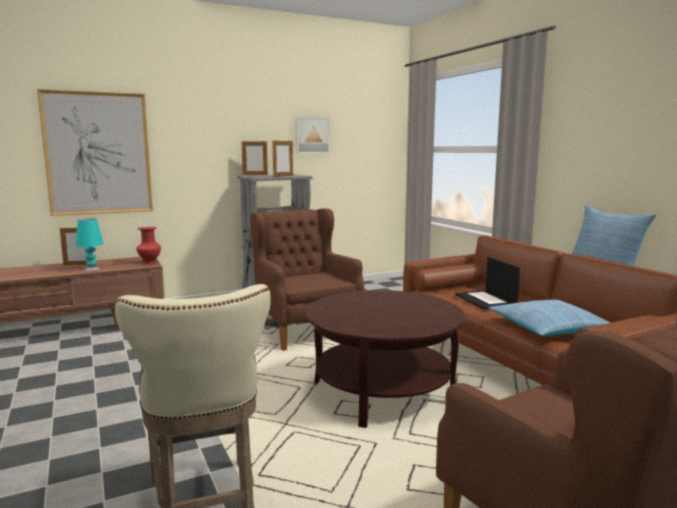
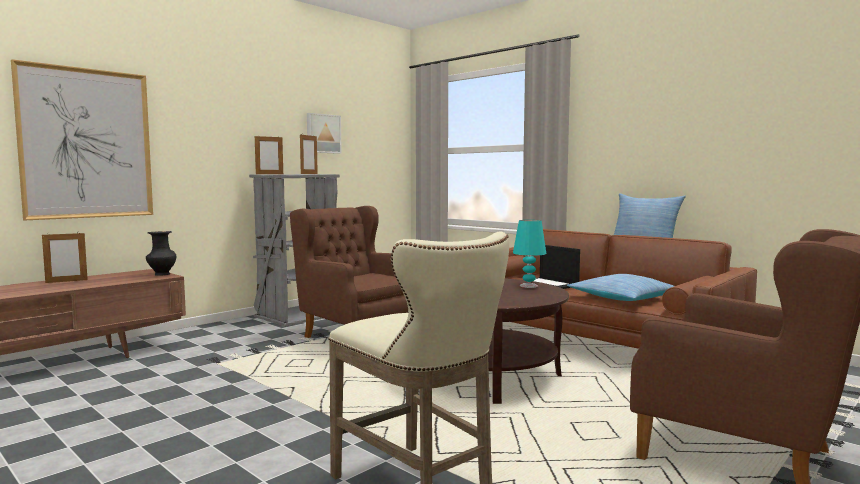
camera: 20 degrees left, 5 degrees down
(92, 269) = (95, 284): turquoise table lamp -> turquoise table lamp (528, 286)
(149, 263) = (161, 274): red vase -> black vase

